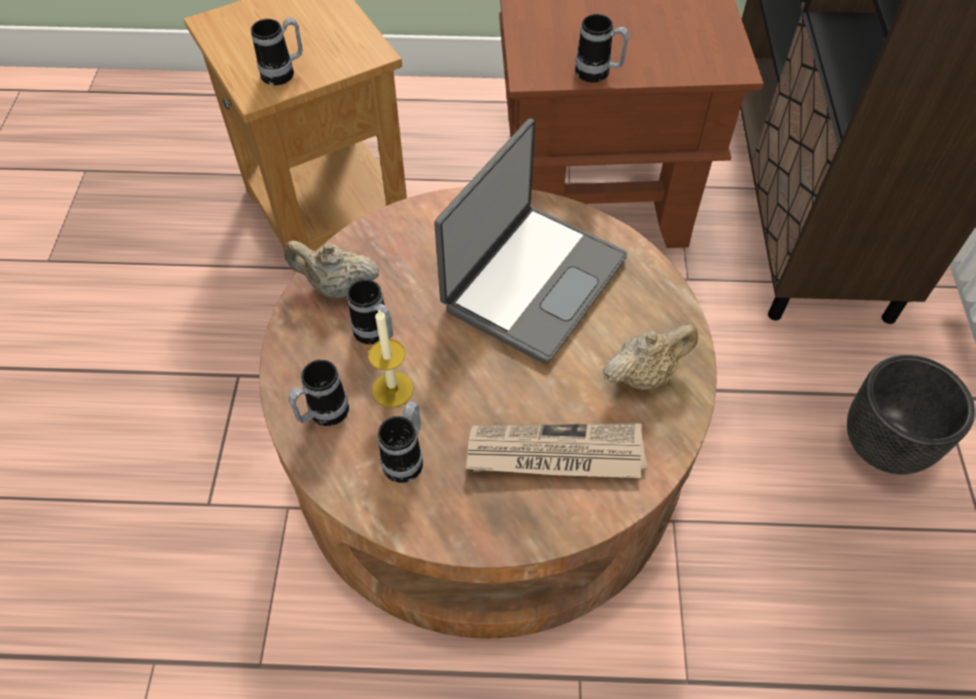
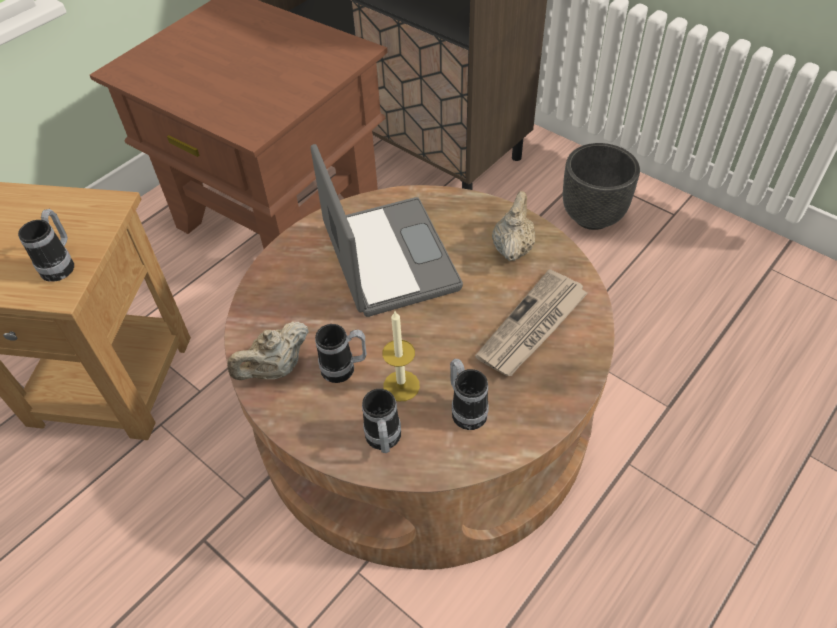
camera: 50 degrees left, 5 degrees down
(598, 74) = (292, 105): mug -> none

